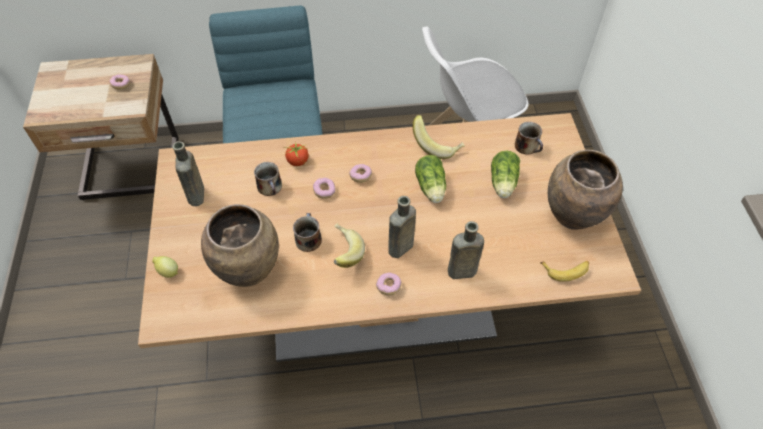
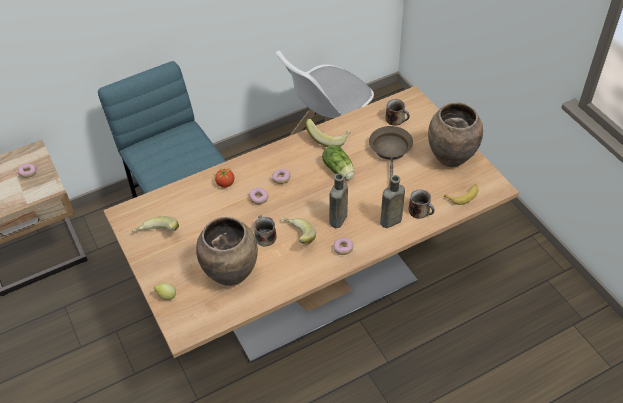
camera: 20 degrees left, 5 degrees down
(196, 197) = (157, 235): brown bottle -> banana
(270, 187) = (214, 209): mug -> mug (420, 211)
(503, 184) = (390, 151): lettuce -> brown frying pan

